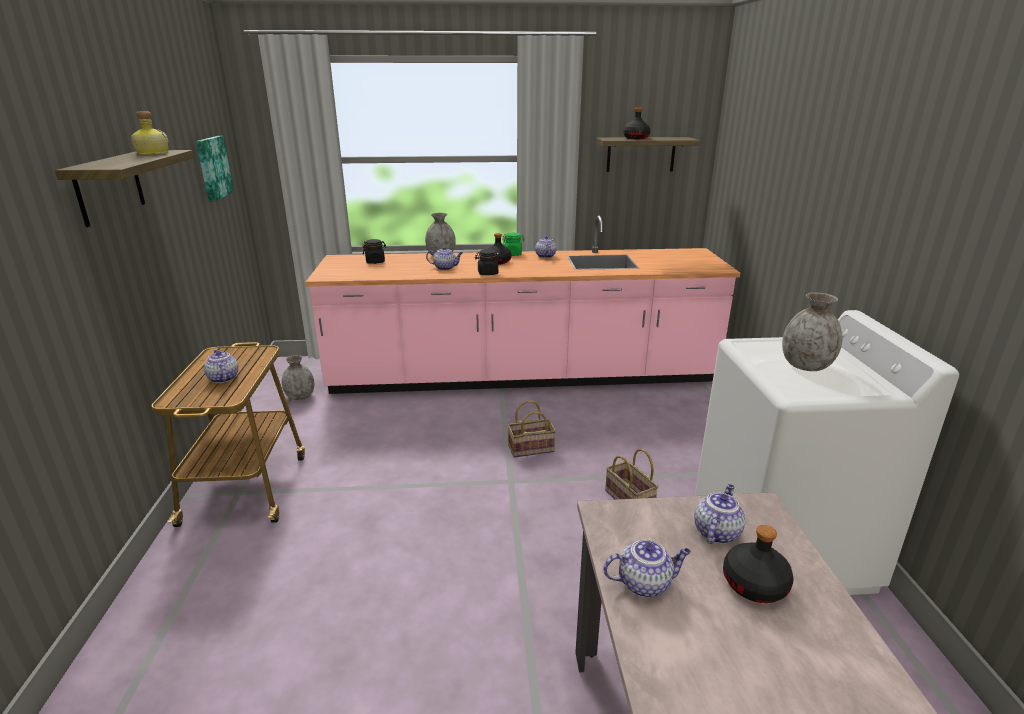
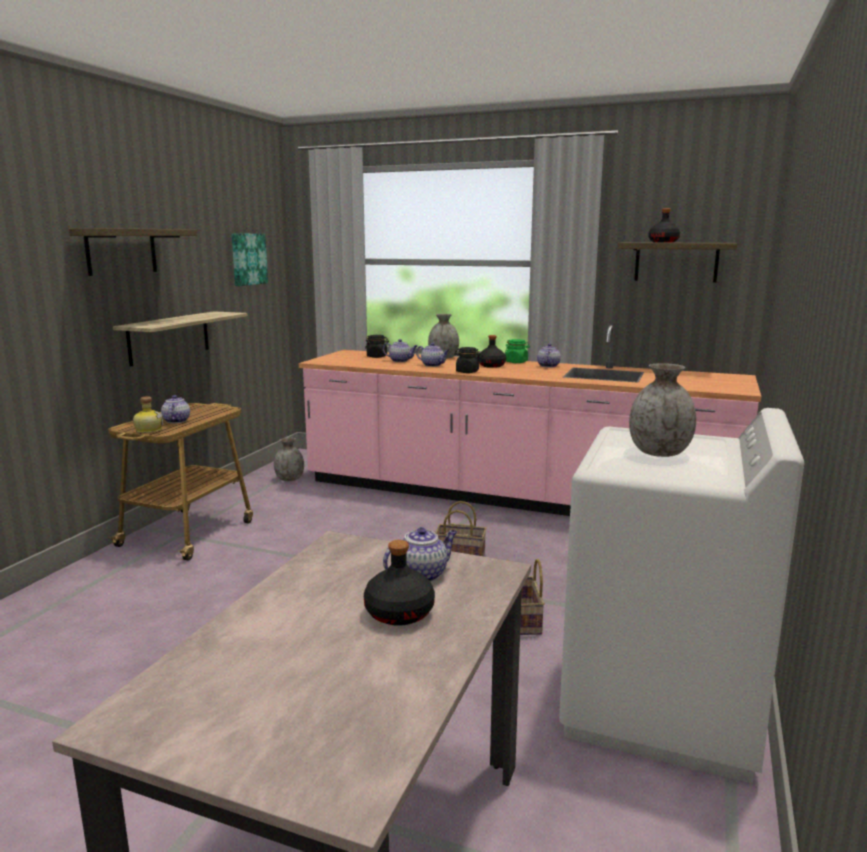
camera: 25 degrees right, 10 degrees down
(152, 153) = (160, 228): bottle -> bottle (148, 430)
(168, 278) = (169, 337): none -> shelf
(645, 583) = (301, 588): teapot -> teapot (400, 361)

